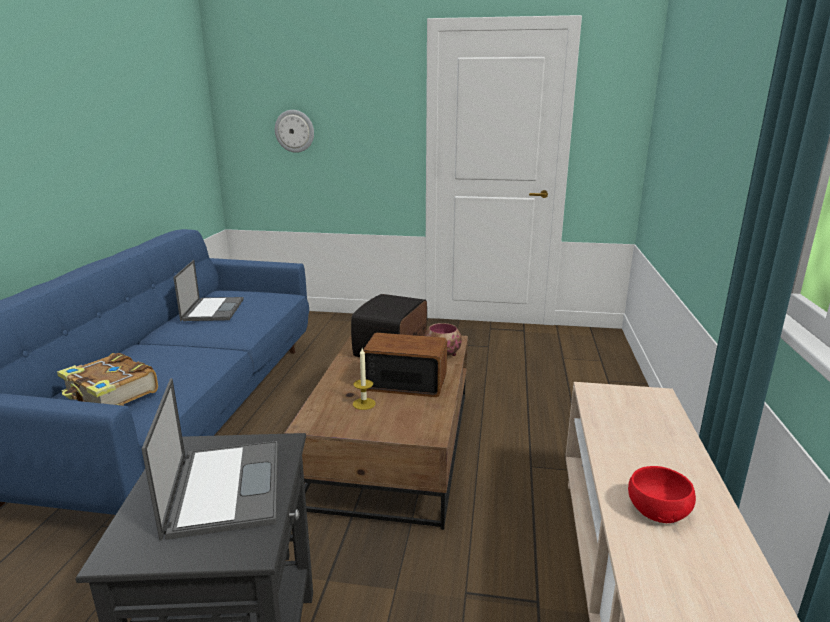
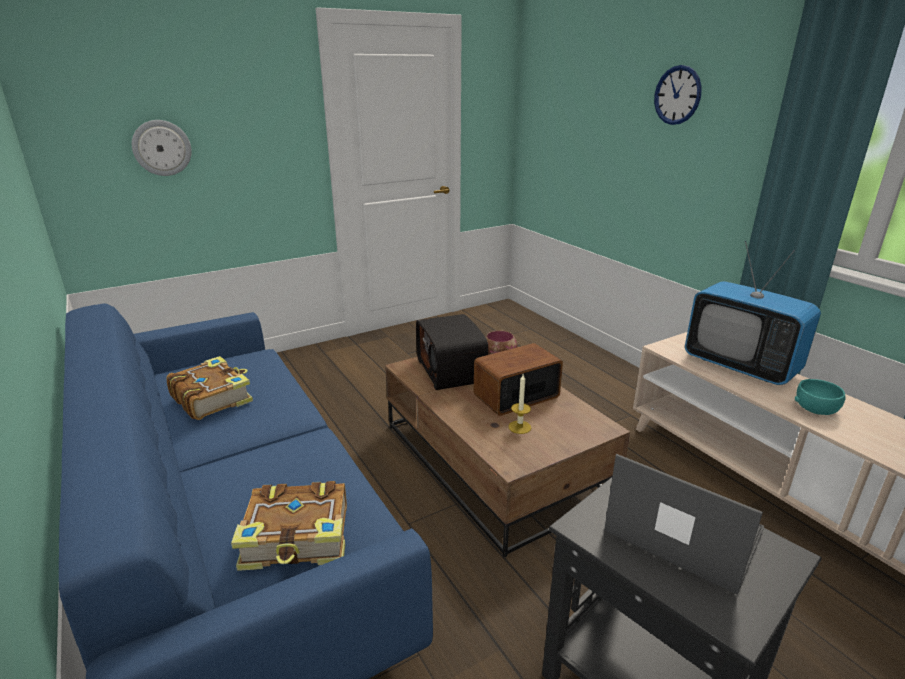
camera: 40 degrees left, 5 degrees up
(213, 309) = (212, 398): laptop -> book
(652, 437) = (740, 366): none -> television
(658, 510) = (815, 408): red bowl -> turquoise bowl
(732, 89) = (677, 95): none -> wall clock

